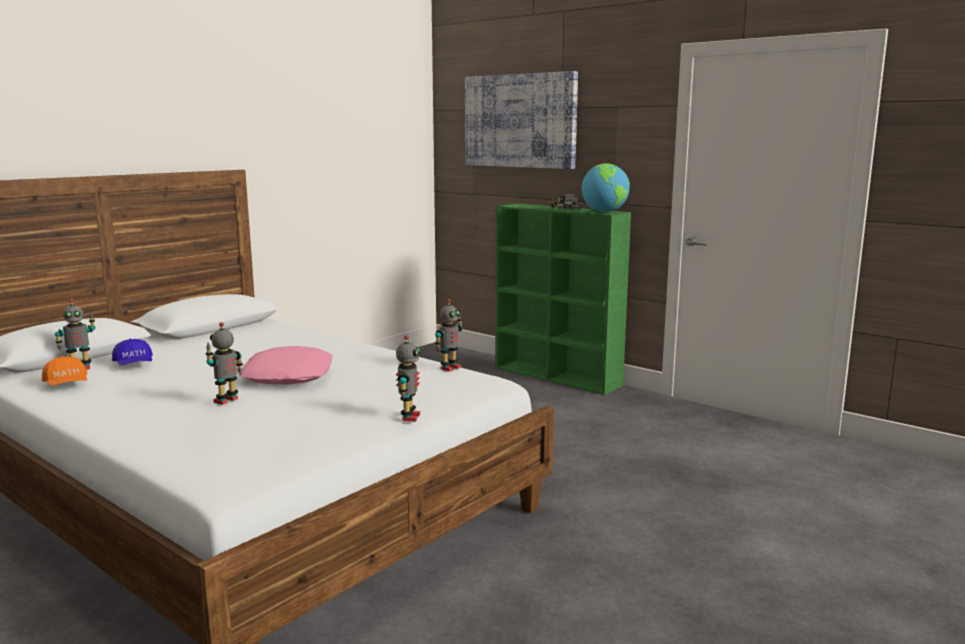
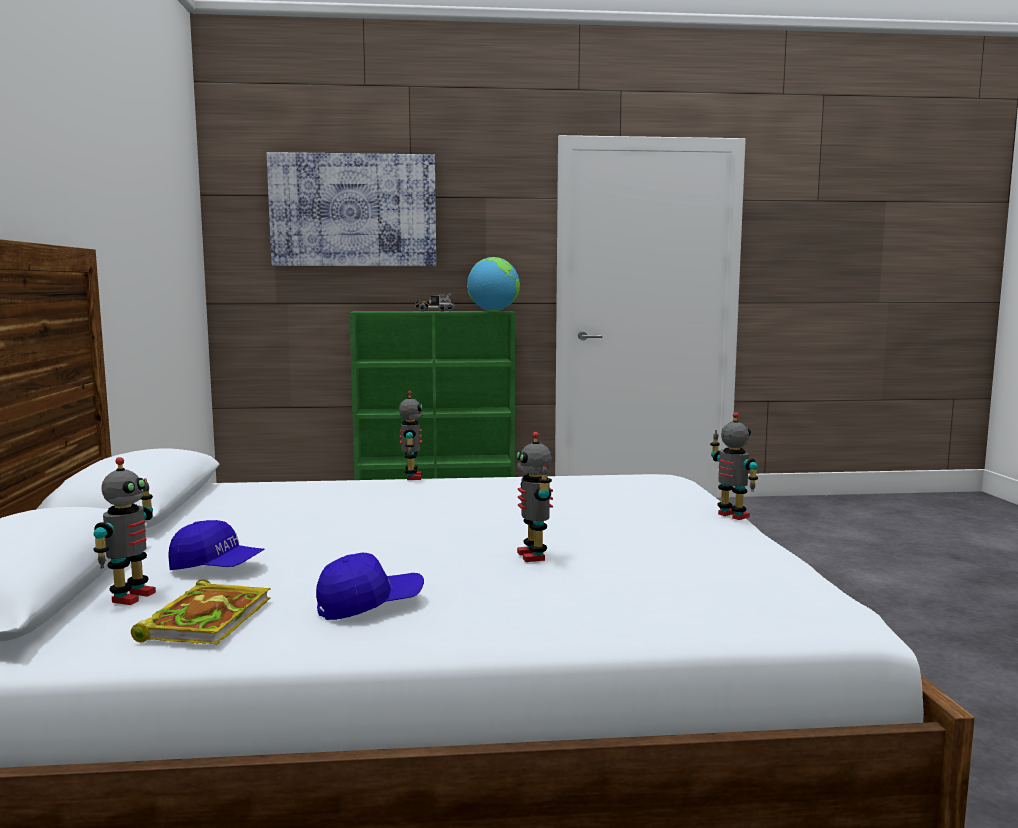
camera: 45 degrees left, 5 degrees down
(67, 385) = (207, 619): orange cap -> book
(113, 399) = (369, 605): none -> blue cap
(289, 376) = (483, 520): pink pillow -> none
(449, 368) = (598, 476): toy robot -> toy robot (412, 477)

